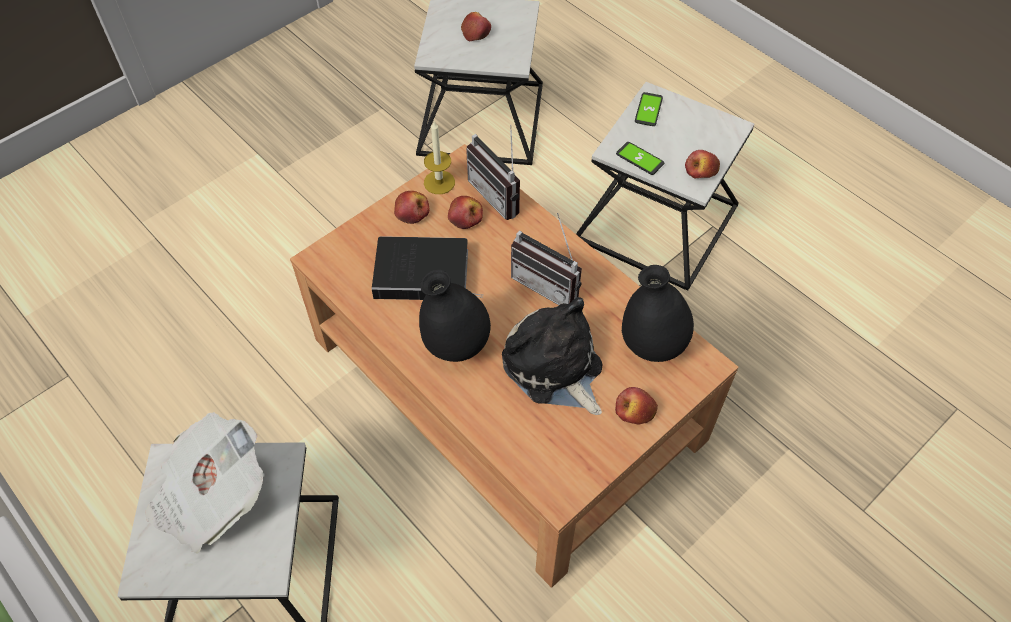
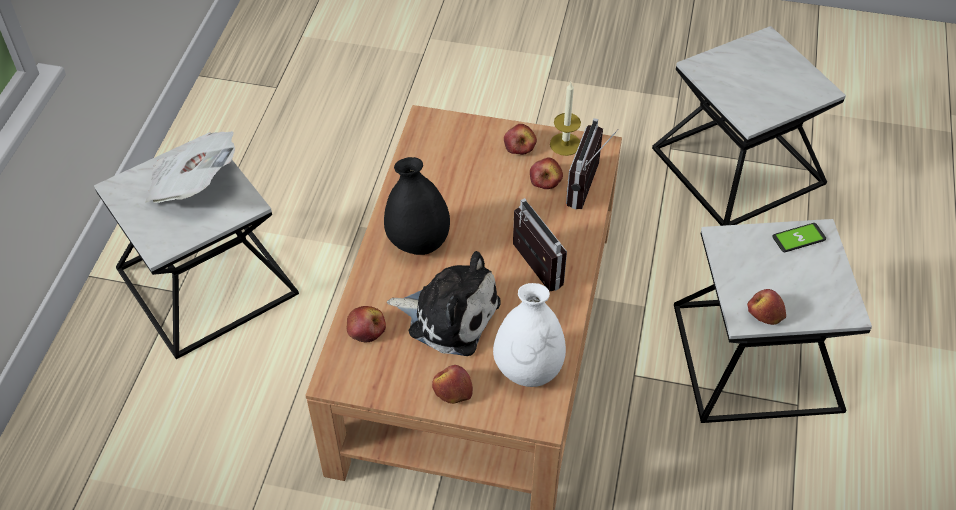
camera: 55 degrees right, 5 degrees down
(425, 272) = (469, 186): book -> none
(476, 32) = (758, 76): apple -> apple (366, 329)
(550, 284) = (529, 268): radio -> radio turned 150 degrees clockwise
(554, 368) = (449, 315): plush toy -> plush toy turned 90 degrees clockwise
(639, 159) = (732, 261): phone -> none
(652, 345) = (528, 369): black vase -> white vase

